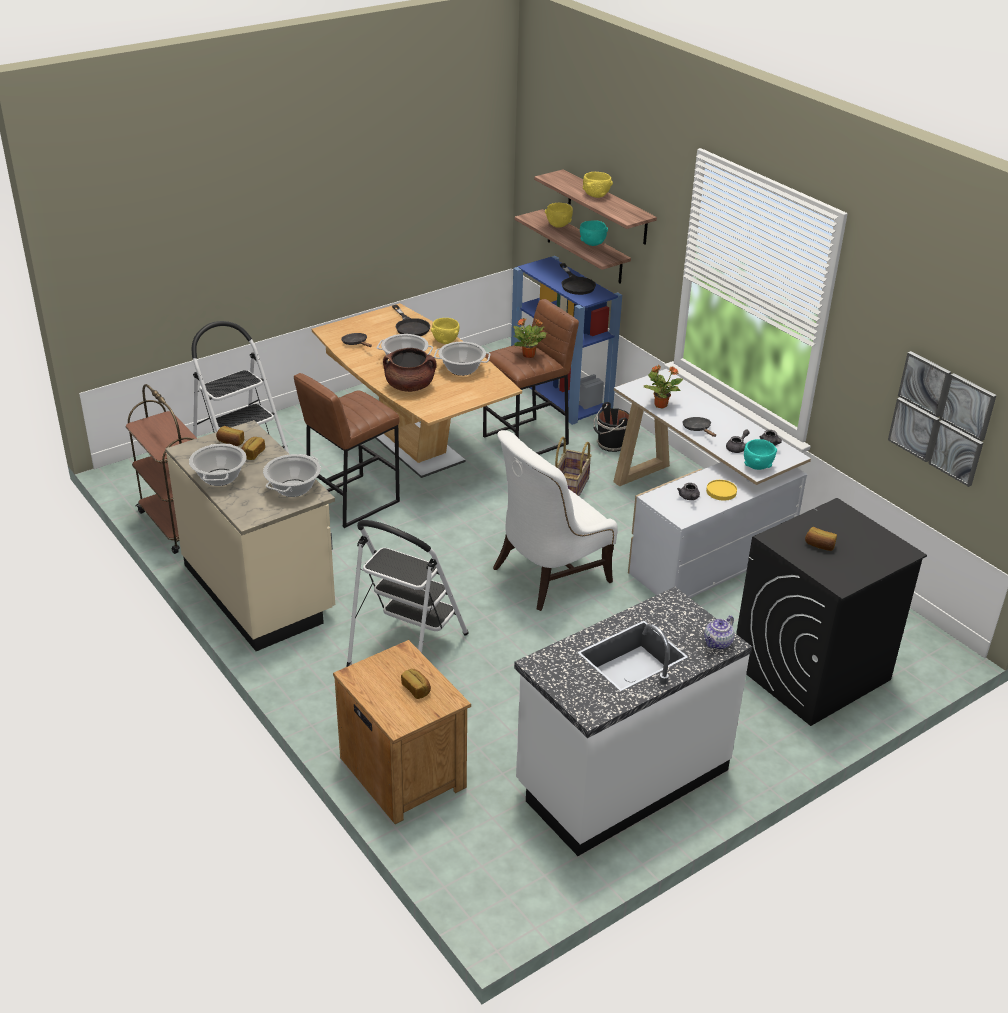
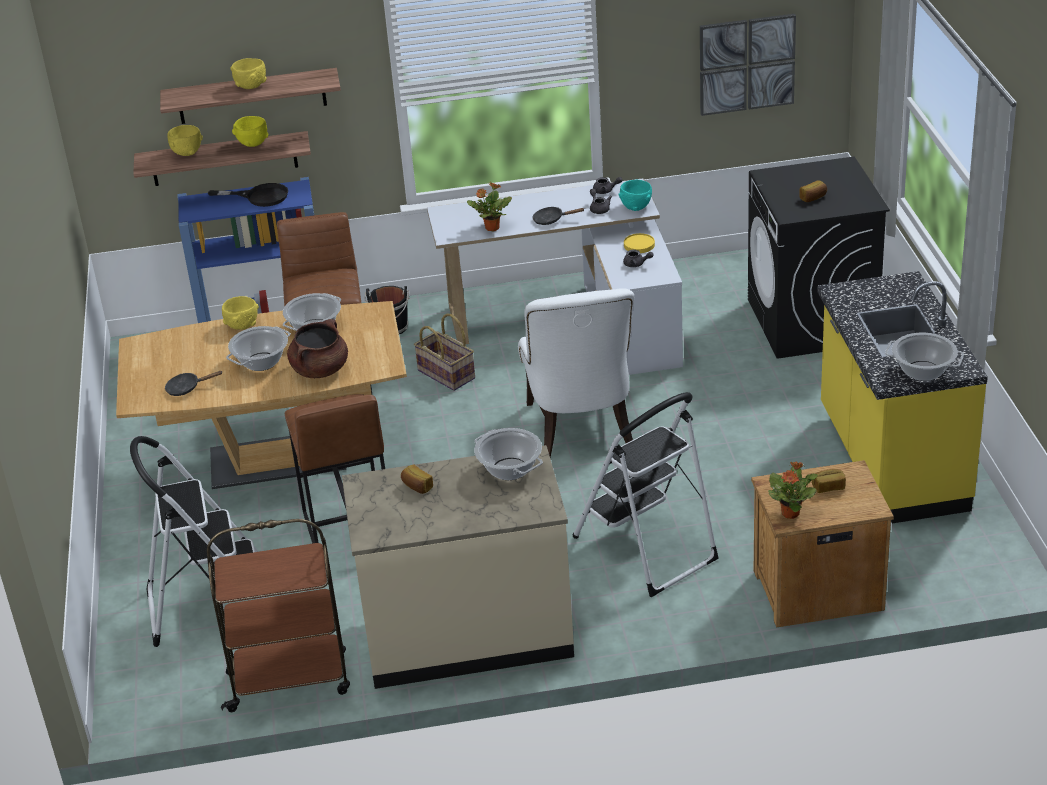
camera: 60 degrees left, 0 degrees up
(219, 477) = (449, 518): cooking pot -> cooking pot (922, 371)
(230, 442) = (379, 499): bread -> none
(410, 326) = (184, 342): black frying pan -> none
(529, 355) = (327, 278): potted plant -> potted plant (791, 513)
(592, 243) = (252, 144): turquoise bowl -> yellow bowl
(621, 778) = (890, 461): white counter -> yellow counter
(717, 643) = (907, 285): teapot -> none

